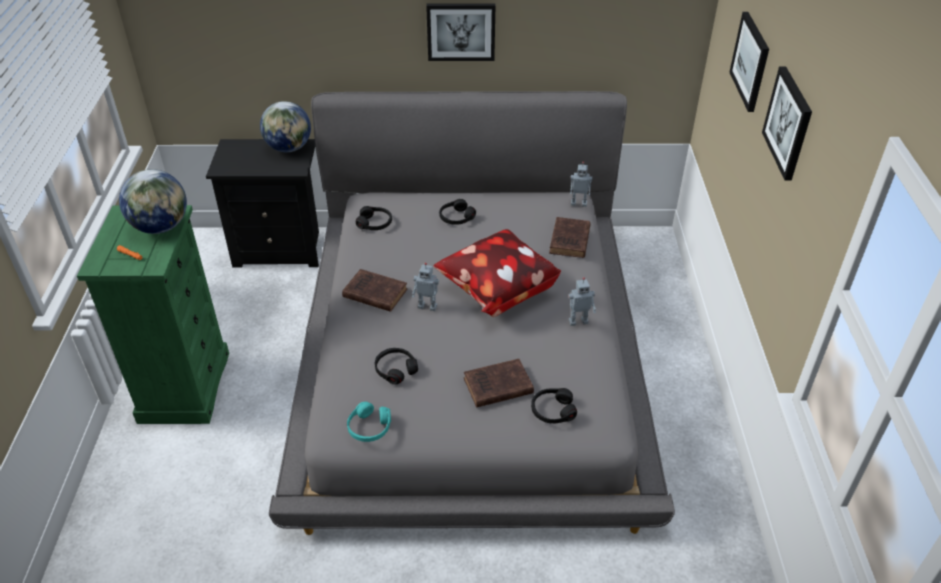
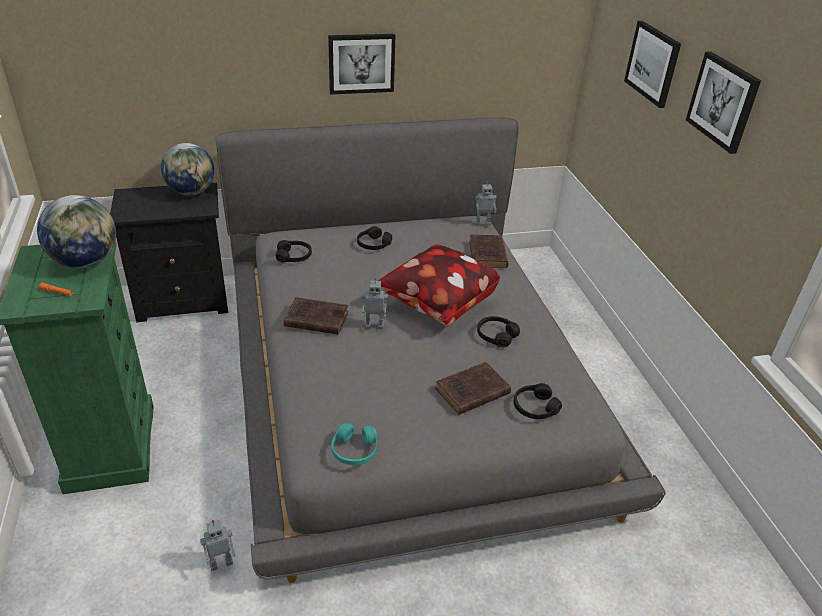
camera: 15 degrees left, 5 degrees down
(395, 369) = (362, 389): black headphones -> black headphones (496, 335)
(578, 321) = (524, 323): toy robot -> toy robot (221, 562)

